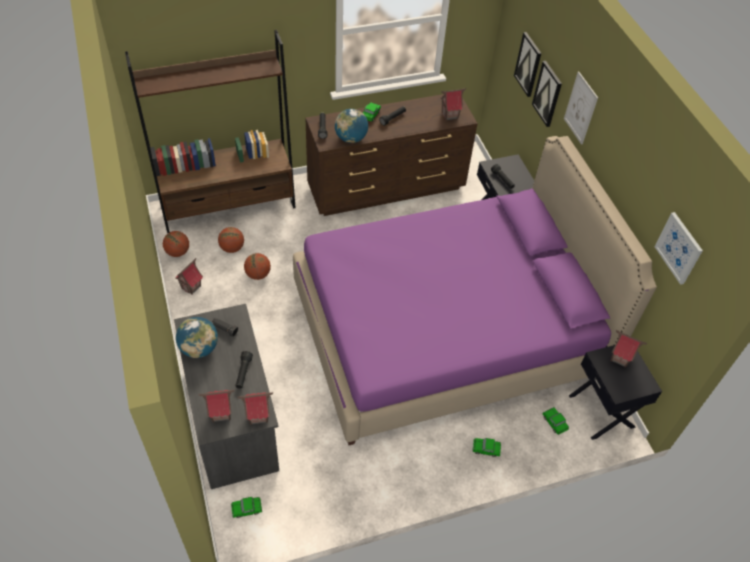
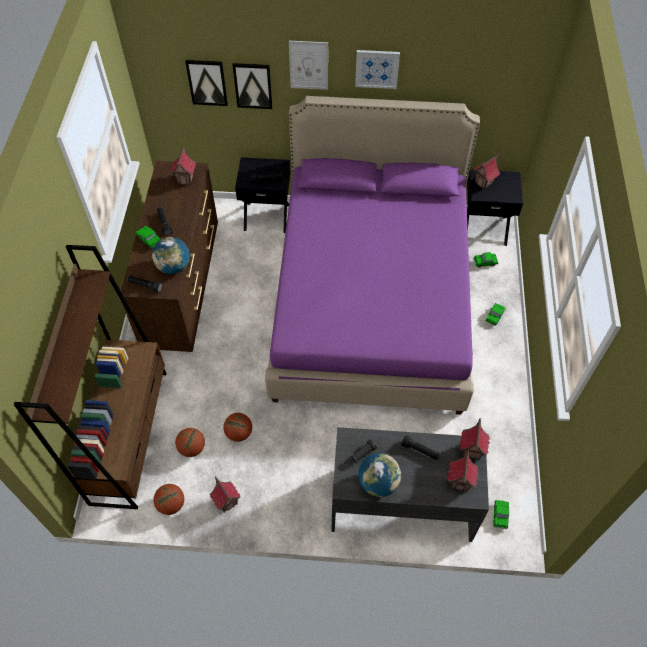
camera: 65 degrees left, 5 degrees up
(679, 248) = (487, 74): picture -> picture (377, 68)

